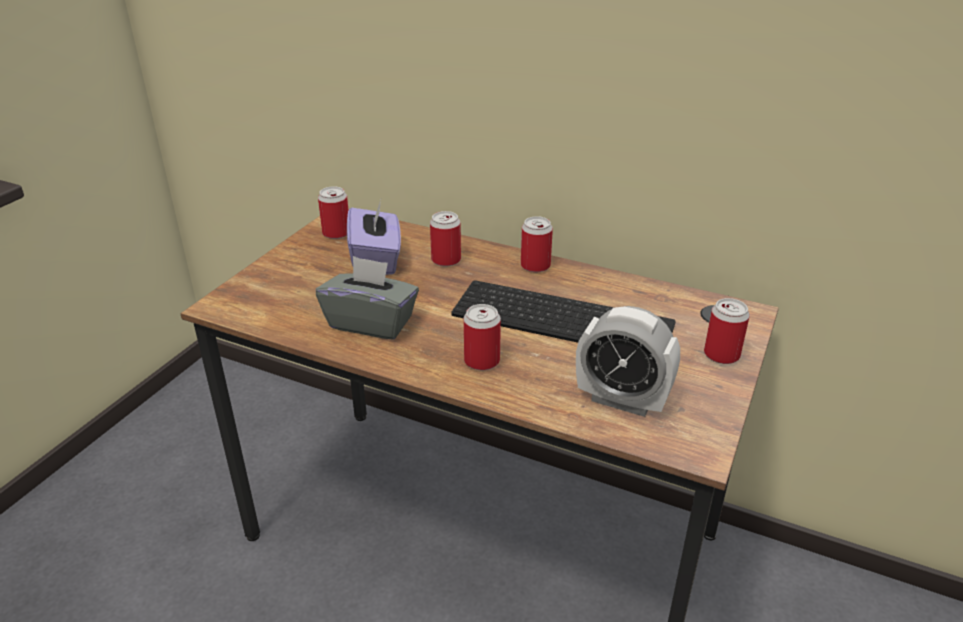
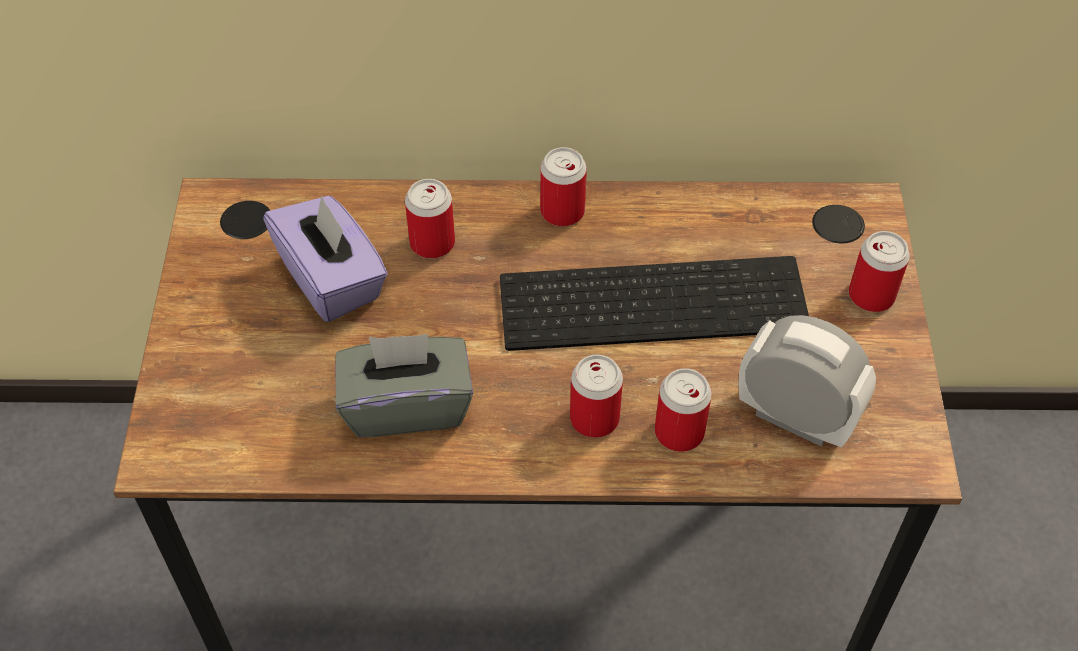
camera: 25 degrees left, 20 degrees up
(336, 233) = (233, 242): can -> can (679, 432)
(622, 400) = (795, 418): alarm clock -> alarm clock turned 150 degrees counterclockwise

